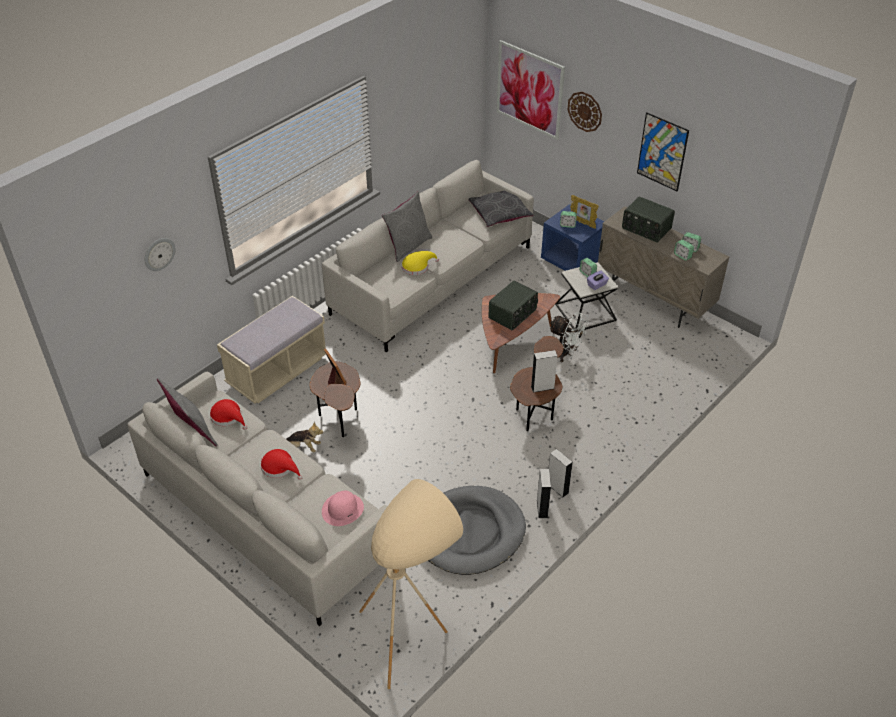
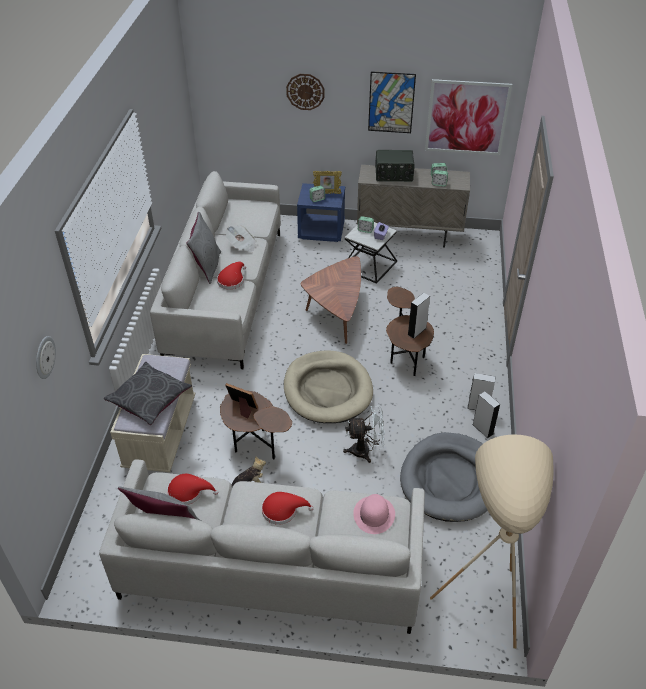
camera: 35 degrees left, 0 degrees up
(417, 266) = (232, 280): yellow hat -> red hat
(439, 404) = (327, 390): none -> beige dog bed
(455, 240) = (242, 245): none -> newspaper
(499, 213) = (257, 210): grey pillow -> grey pillow (149, 398)
(513, 314) = (337, 286): radio -> none
(529, 89) = (241, 90): picture -> picture (466, 117)
(565, 353) = (384, 302): white fan -> white fan (365, 451)

